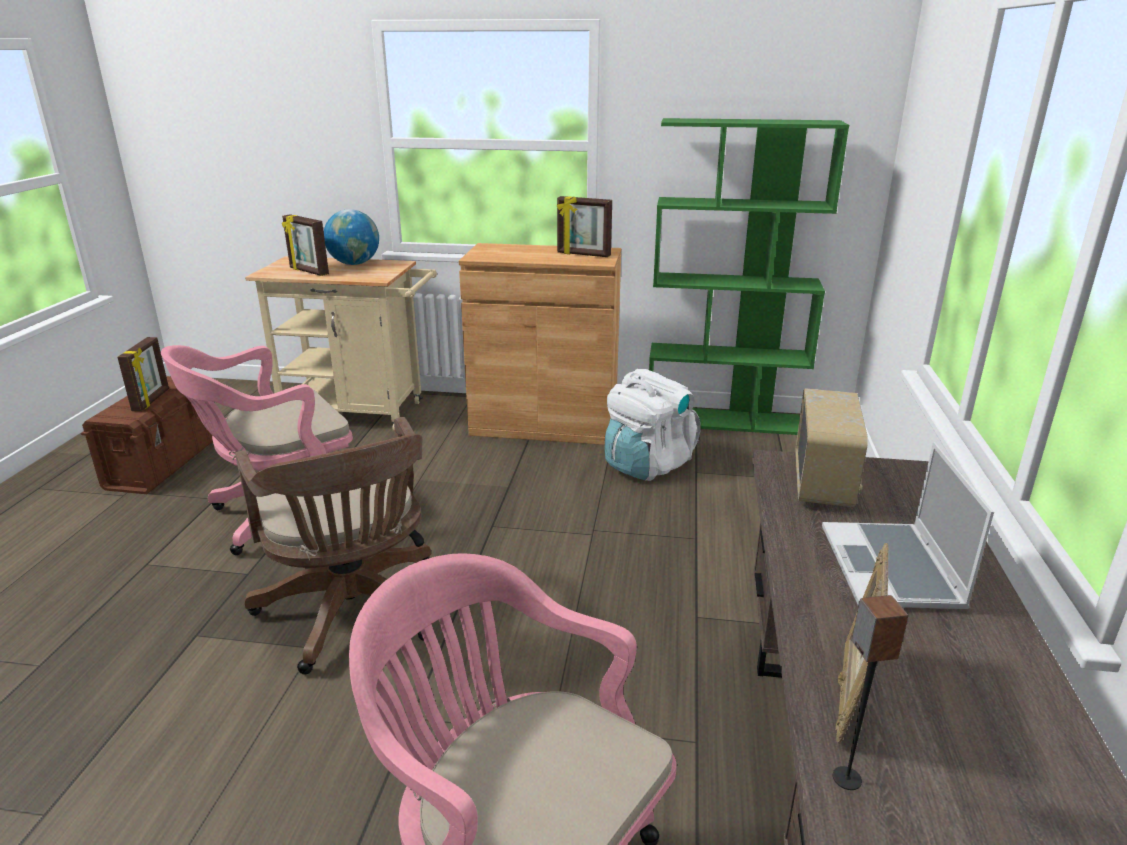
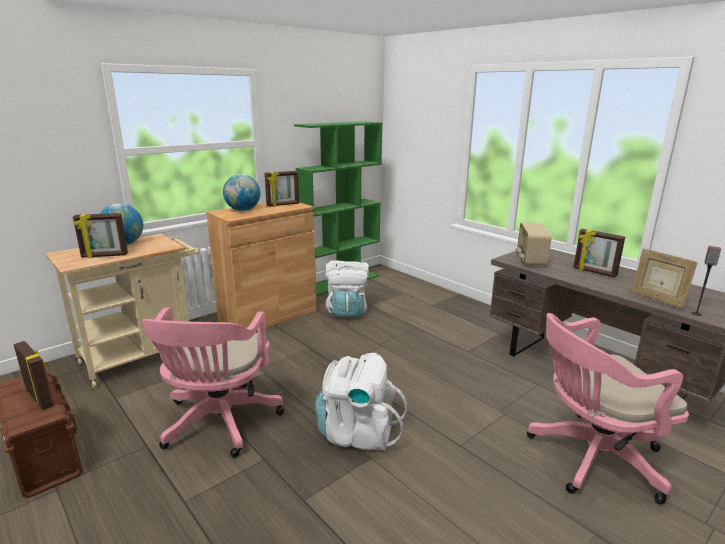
camera: 50 degrees left, 5 degrees down
(354, 614) = (358, 433): brown office chair -> white backpack
(516, 250) = (243, 210): none -> globe
(824, 483) = (530, 260): radio -> radio turned 135 degrees counterclockwise
(892, 569) = (594, 272): laptop -> picture frame

